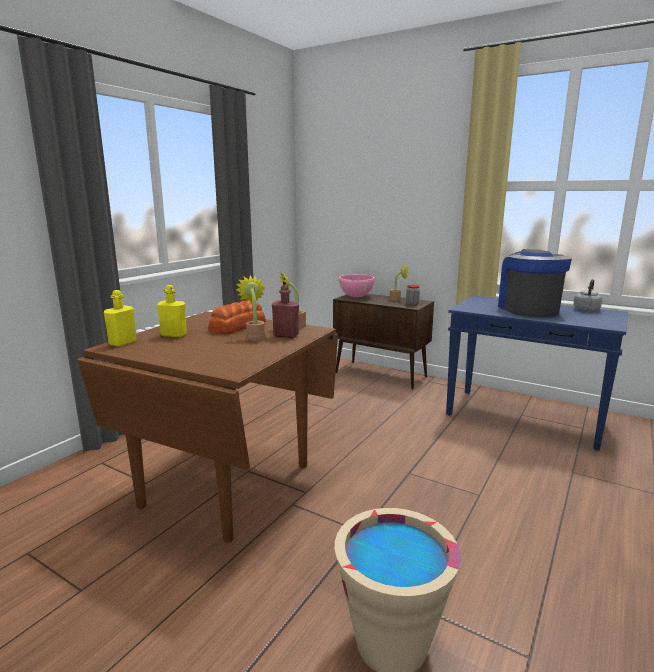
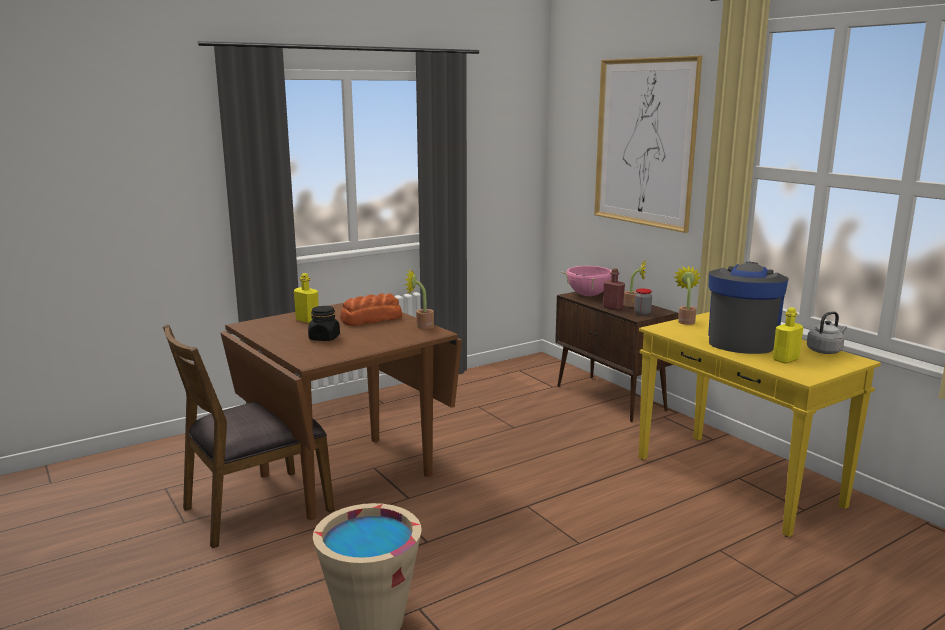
camera: 25 degrees right, 0 degrees up
(122, 343) = (260, 322): yellow bottle -> yellow bottle (785, 359)
(159, 546) = (256, 508): none -> brown chair
(216, 348) = (324, 338): none -> black jar
(255, 337) = (369, 333): potted plant -> potted plant (686, 321)
(286, 335) = (399, 334): red bottle -> red bottle (613, 307)
(394, 172) = (644, 142): none -> picture
(525, 418) = (739, 482): blue console table -> yellow console table

